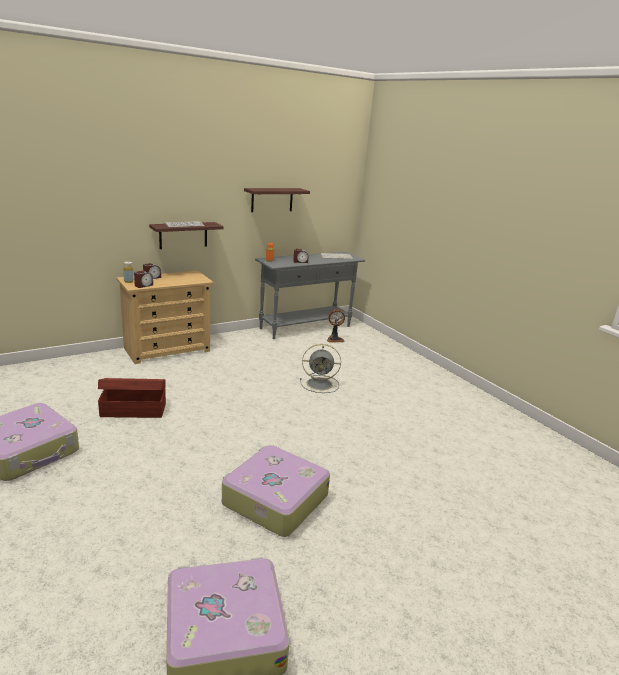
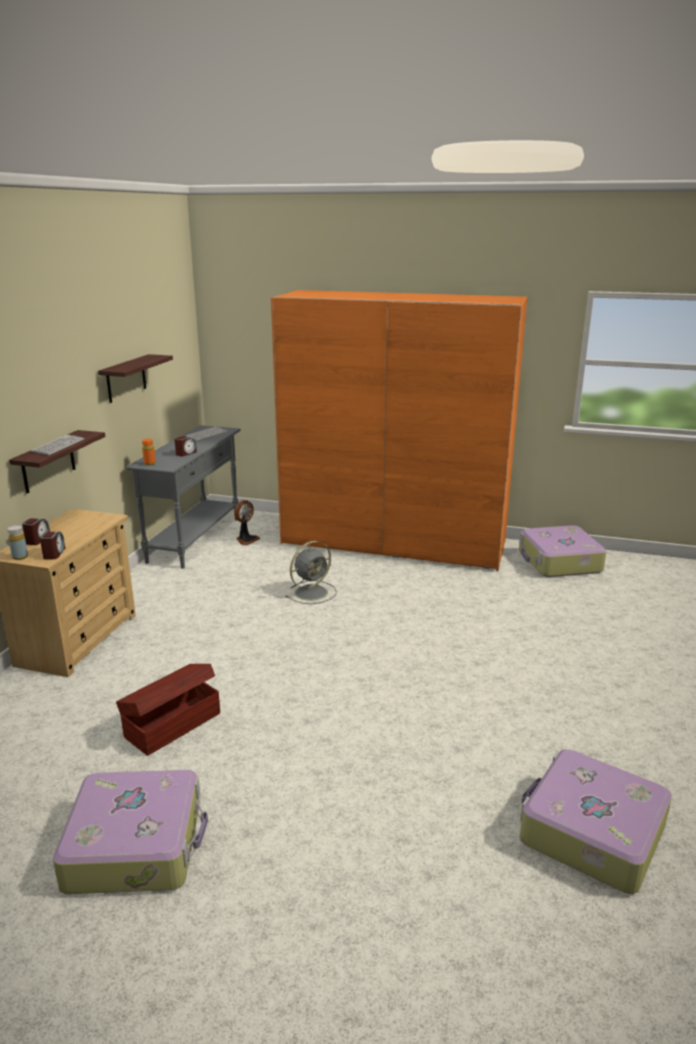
camera: 40 degrees left, 0 degrees up
(274, 499) = (453, 716): suitcase -> suitcase (558, 562)
(429, 380) = (394, 542): none -> orange wardrobe

